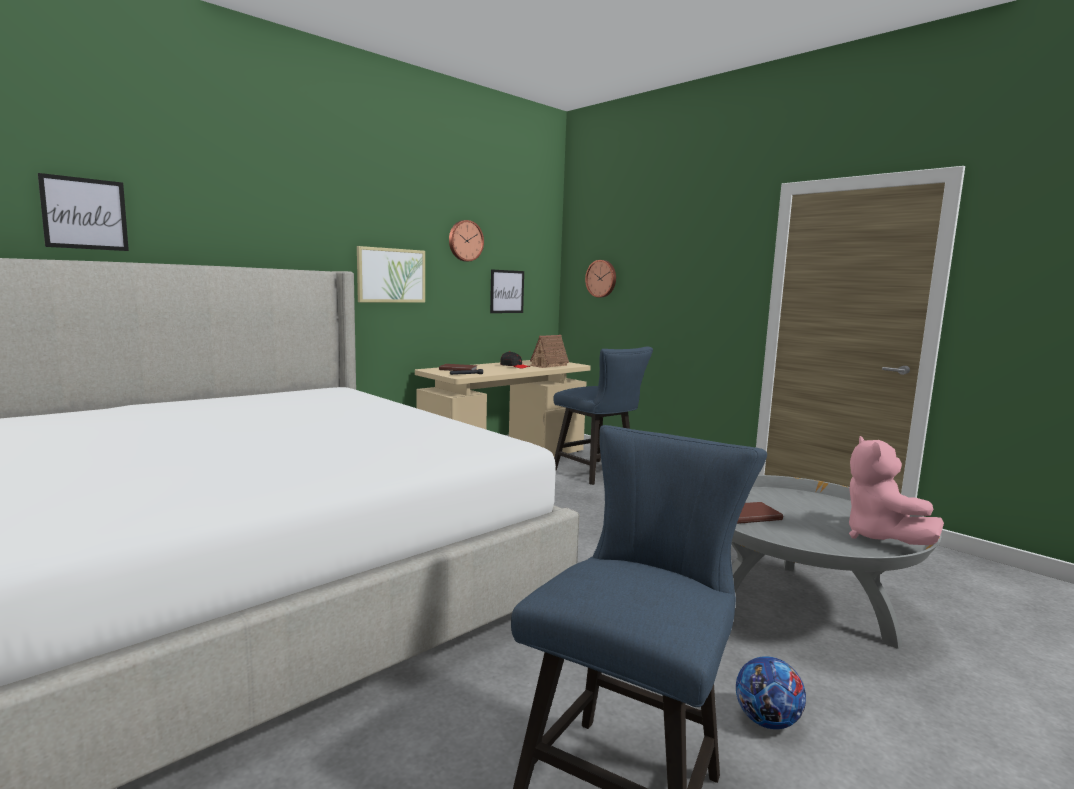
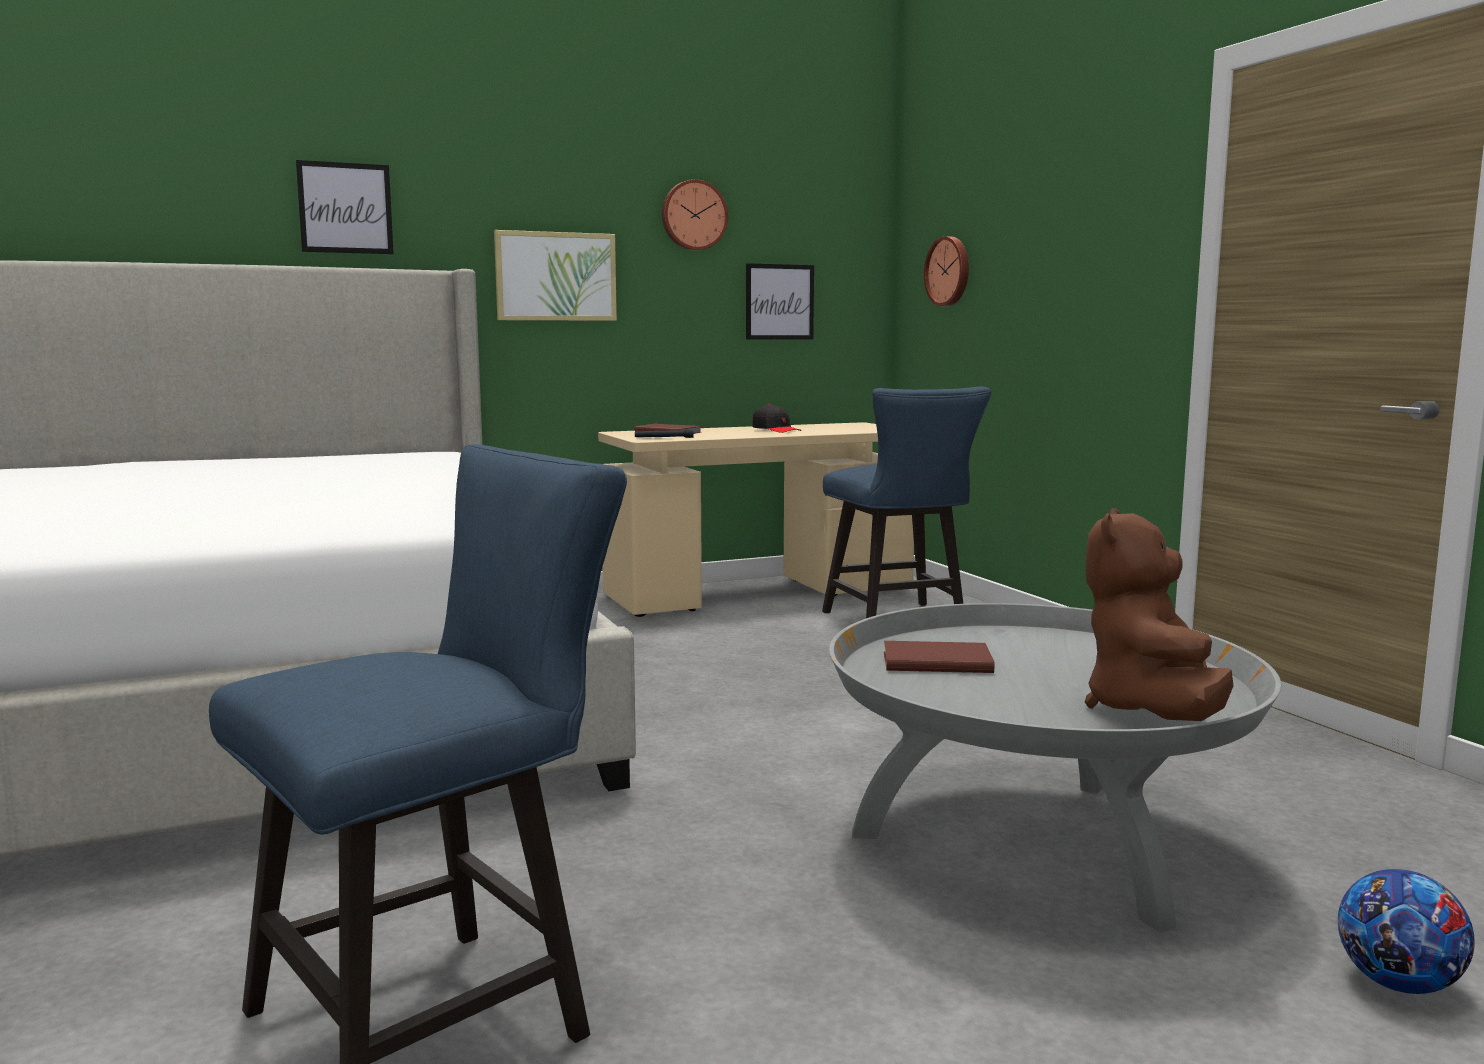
camera: 20 degrees right, 0 degrees up
(85, 213) = (88, 197): picture -> picture (345, 208)
(547, 365) = (840, 429): toy house -> none
(767, 721) = (761, 986): football -> football (1398, 984)
(880, 537) = (1151, 712): pink plush toy -> brown plush toy

